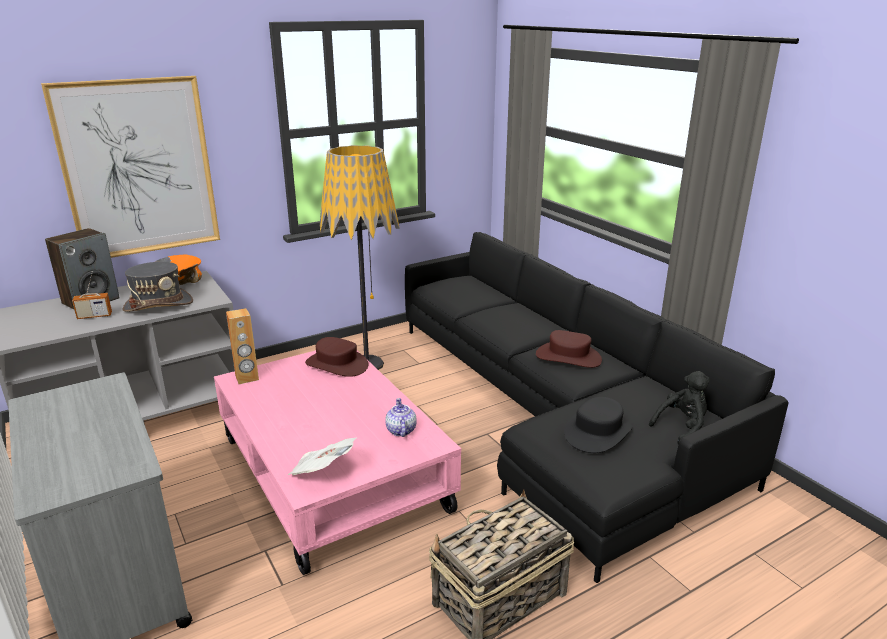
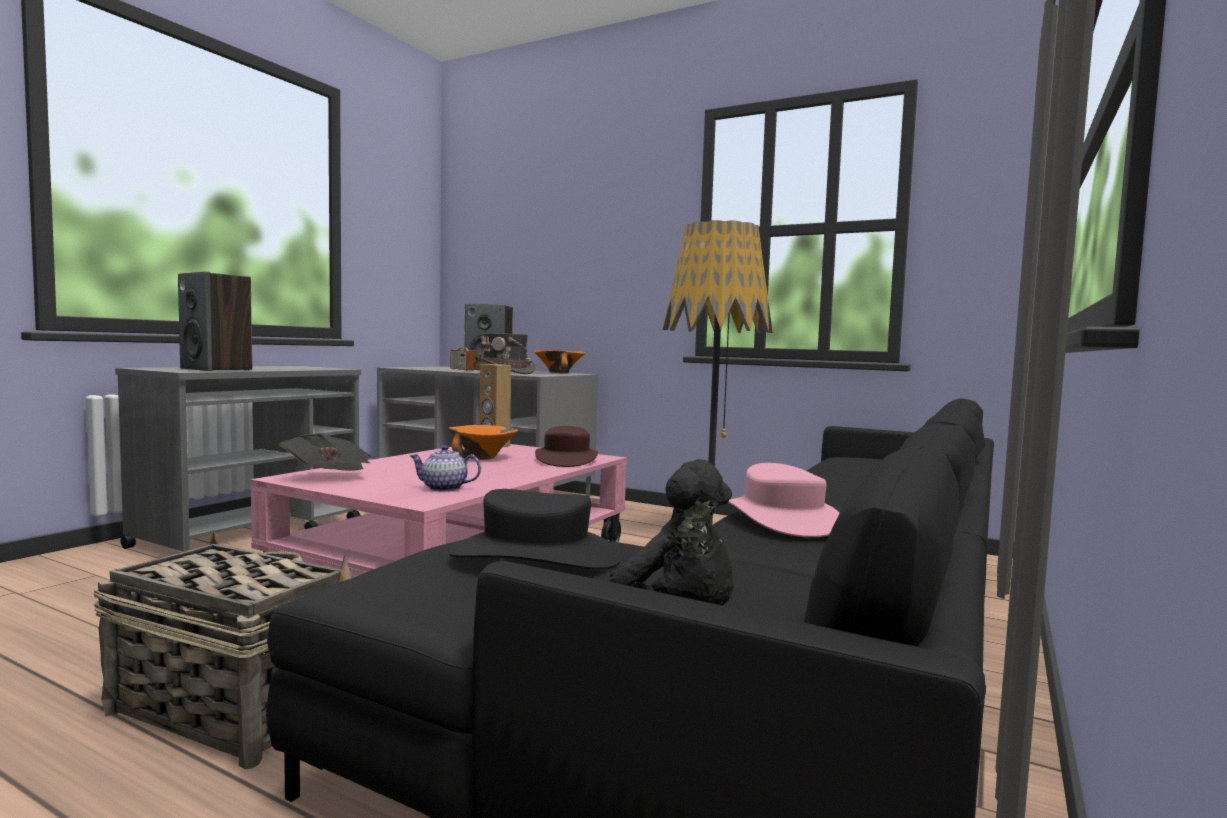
camera: 60 degrees right, 20 degrees down
(105, 452) = (217, 369): none -> speaker
(138, 168) = (565, 261): picture -> none
(299, 394) = (483, 458): none -> orange bowl
(400, 430) = (444, 488): teapot -> teapot turned 135 degrees counterclockwise
(568, 357) = (782, 518): brown hat -> pink hat

